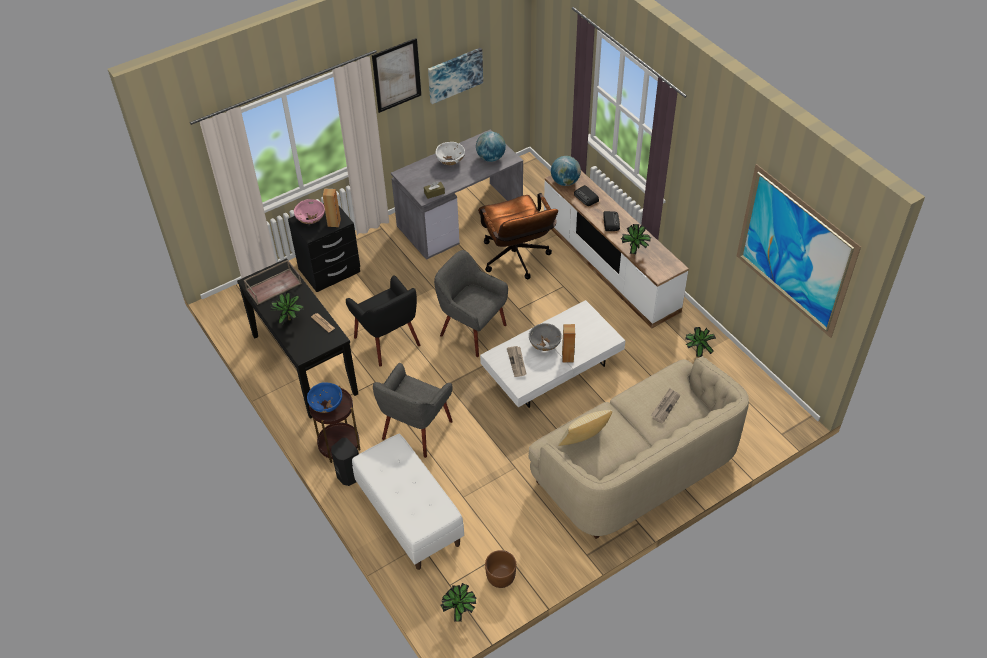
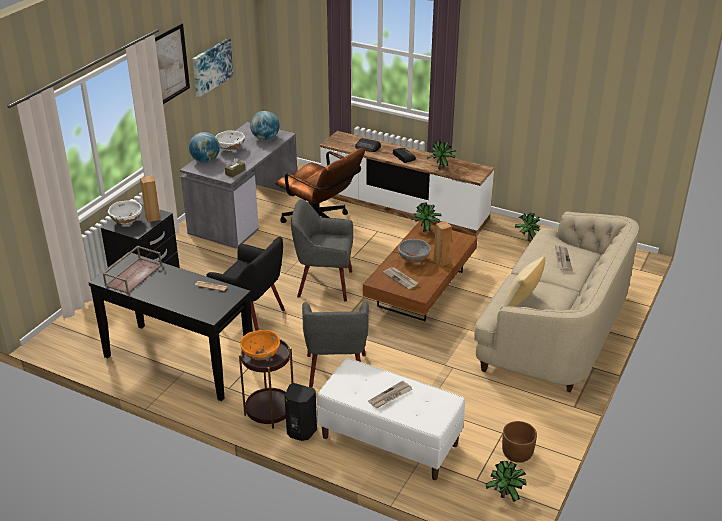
camera: 30 degrees left, 15 degrees down
(290, 320) = (175, 294): potted plant -> potted plant (426, 232)
(311, 220) = (126, 222): pink bowl -> white bowl
(326, 406) = (261, 356): blue bowl -> orange bowl
(404, 487) = (390, 396): none -> newspaper
(552, 370) = (421, 289): white coffee table -> brown coffee table
(565, 182) = (340, 142): globe -> globe (205, 161)
(794, 251) = (609, 92): picture -> none

